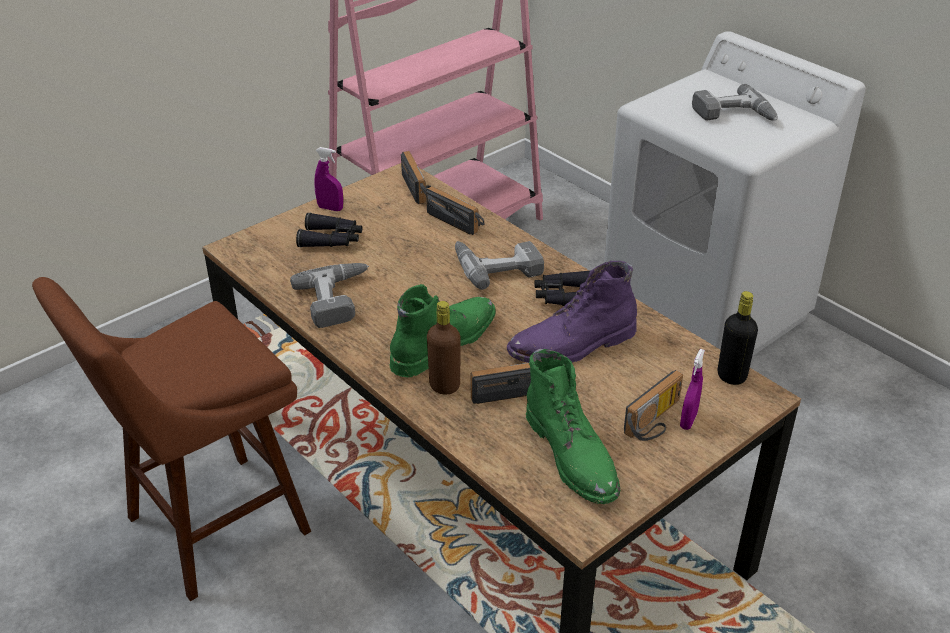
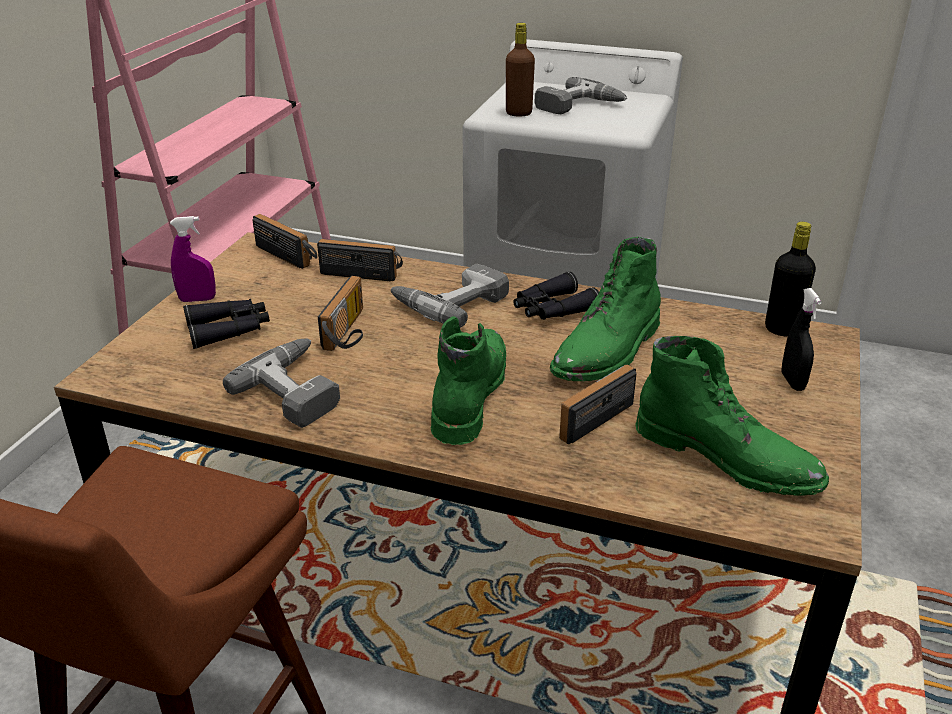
camera: 30 degrees left, 5 degrees down
(444, 386) = (517, 438): brown bottle -> brown bottle (518, 113)
(572, 345) = (608, 351): purple boot -> green boot
(656, 422) = (766, 394): radio -> radio (350, 331)
(688, 420) = (792, 381): purple spray bottle -> black spray bottle

